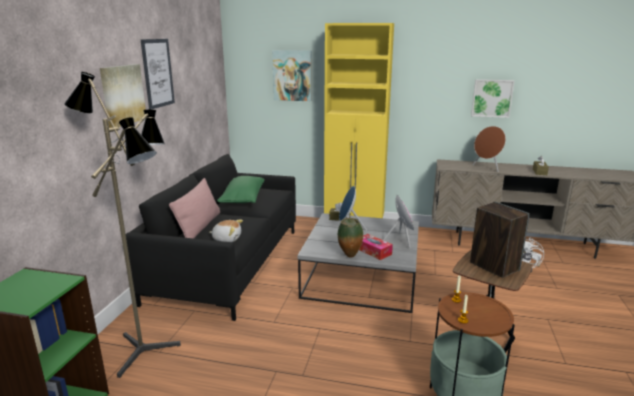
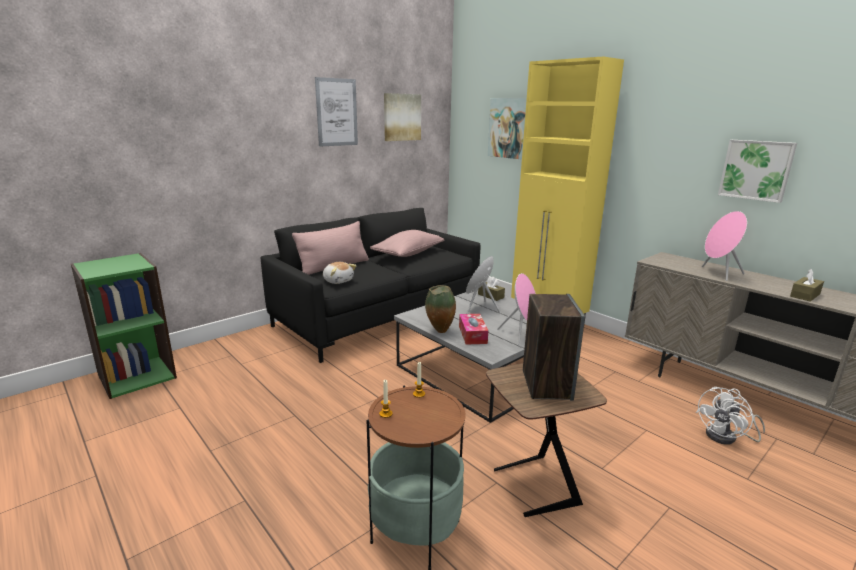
camera: 35 degrees right, 0 degrees up
(122, 95) = (282, 127): picture -> picture (401, 117)
(148, 347) = (238, 358): floor lamp -> none
(243, 199) = (408, 254): green pillow -> pink pillow
(487, 168) = (719, 274): brown speaker -> pink speaker

